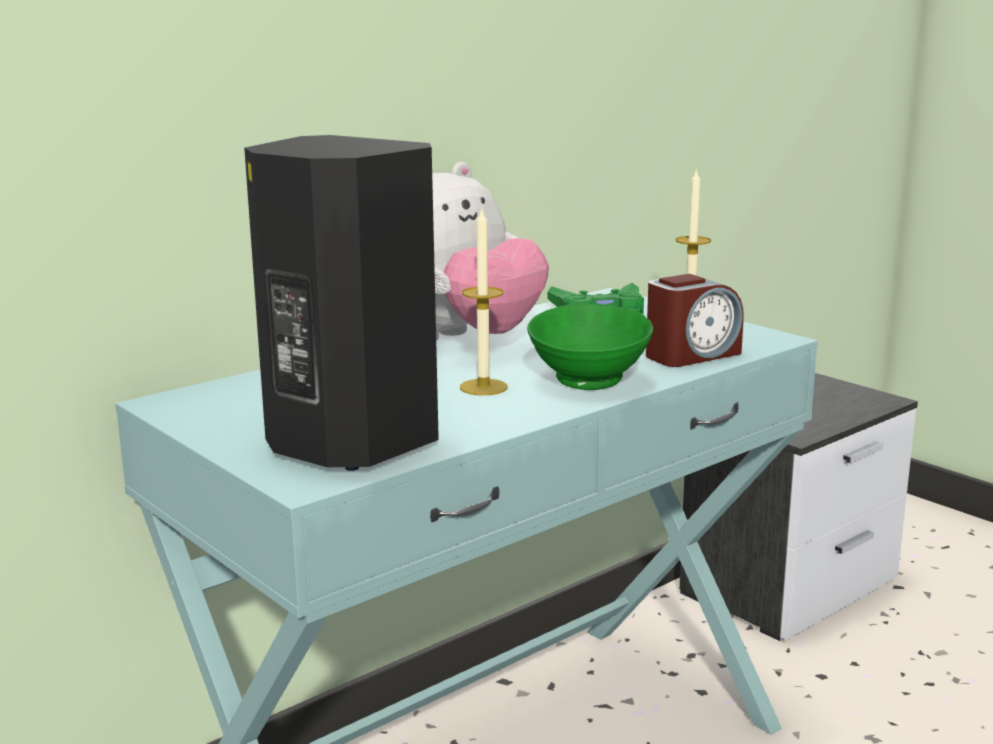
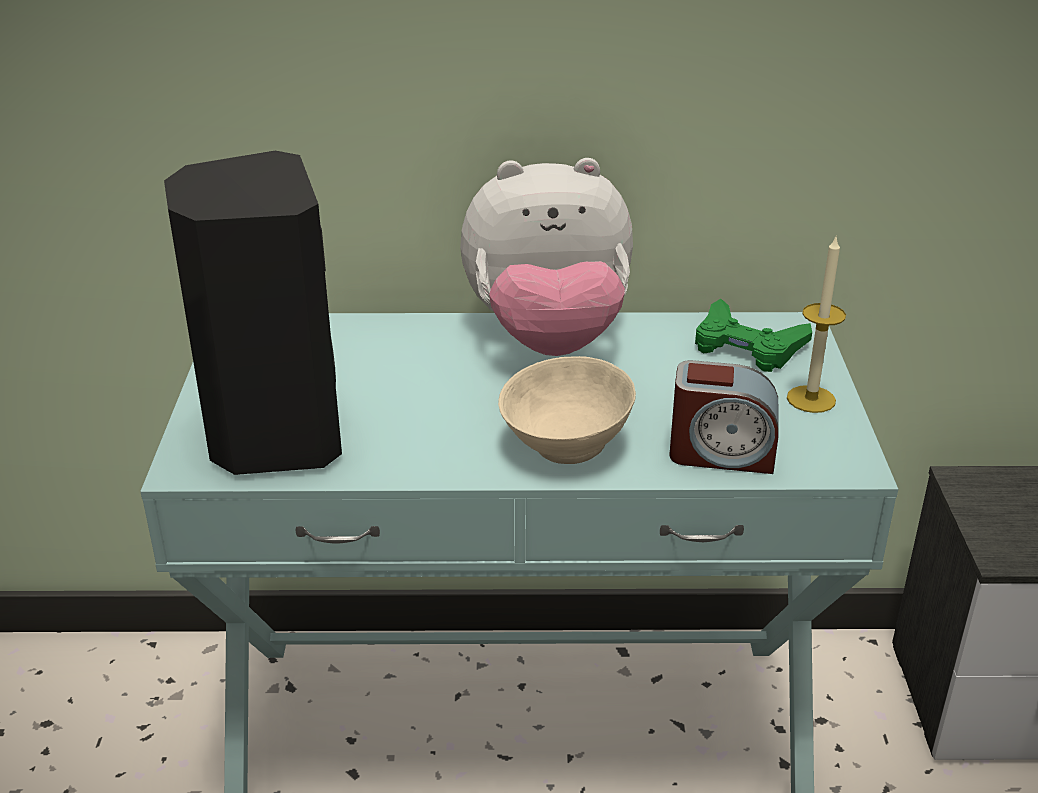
camera: 40 degrees right, 15 degrees up
(483, 387) = (471, 414): candle -> none
(587, 381) = (564, 446): green bowl -> beige bowl

